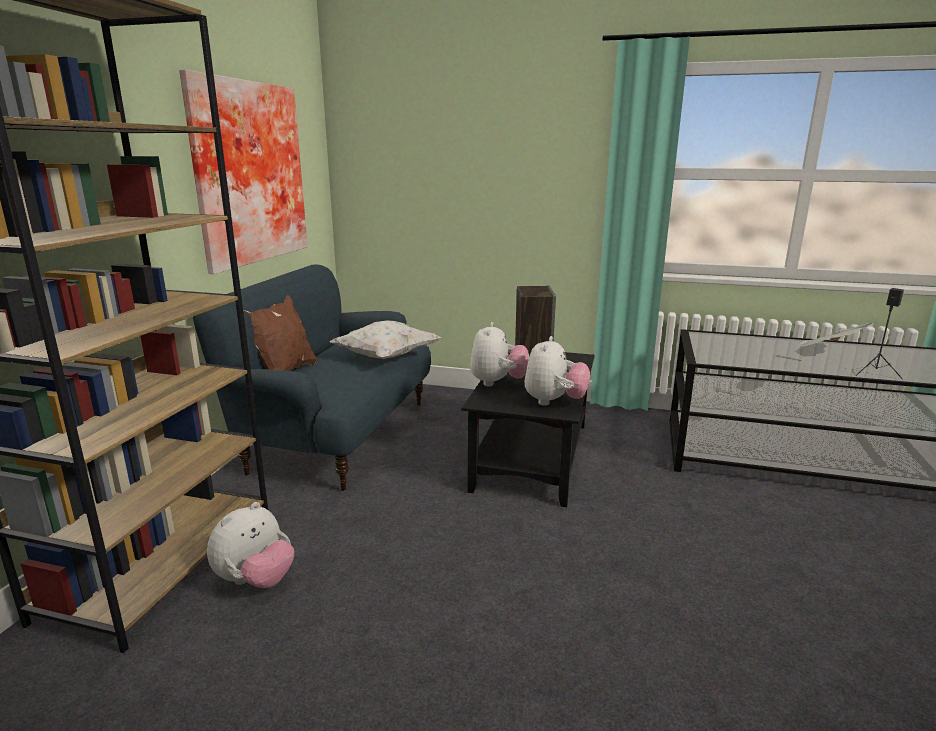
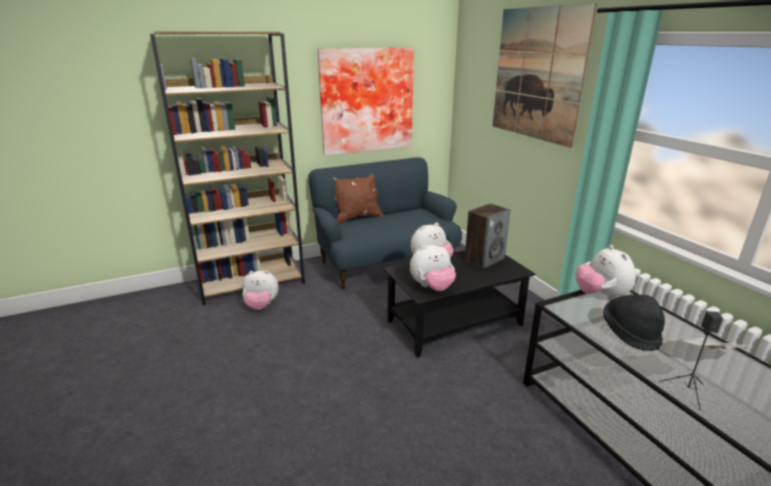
camera: 50 degrees right, 5 degrees up
(386, 357) = (417, 226): white pillow -> none
(500, 122) = (537, 74): none -> picture
(701, 341) = (600, 295): none -> plush toy
(775, 356) = (630, 333): none -> black hat

